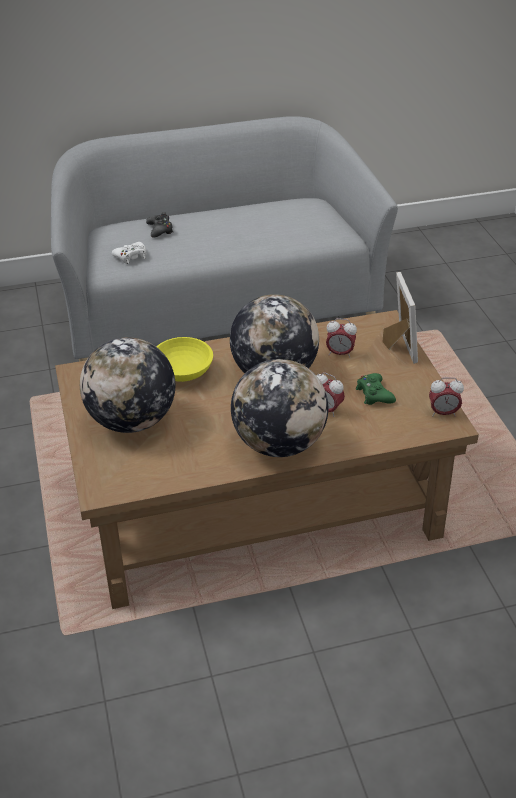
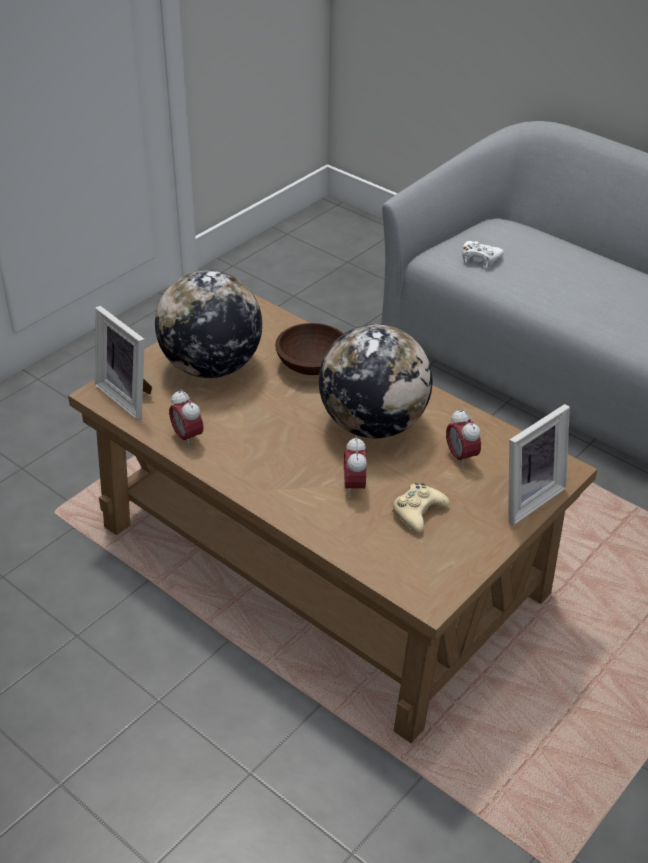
camera: 55 degrees right, 0 degrees up
(119, 477) = (129, 396): none -> picture frame
(160, 230) = (547, 253): black game controller -> none
(182, 373) = (310, 365): yellow bowl -> brown bowl
(278, 443) = (267, 475): globe -> none
(374, 394) = (418, 512): green game controller -> beige game controller
(443, 413) = (443, 583): alarm clock -> alarm clock (187, 437)

